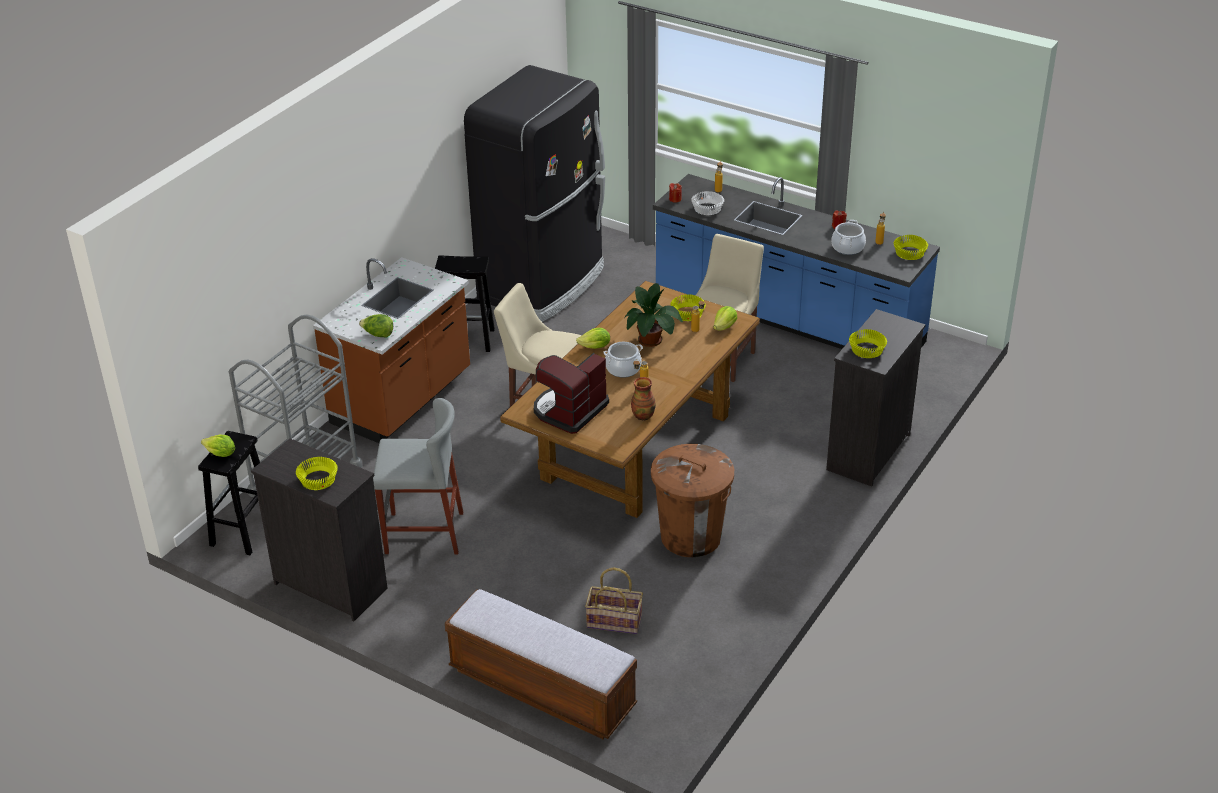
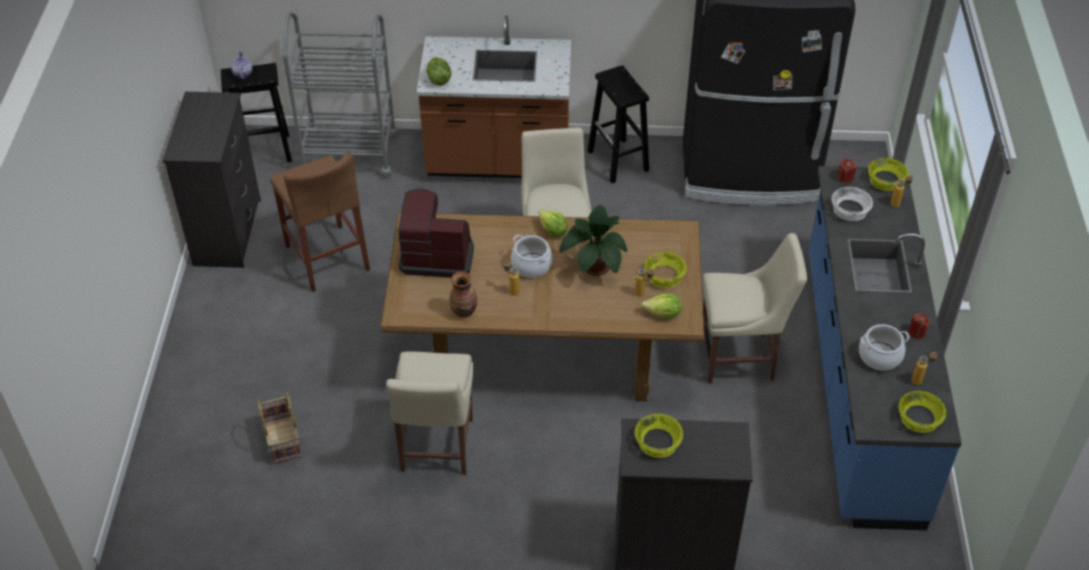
camera: 60 degrees right, 10 degrees up
(221, 454) = (242, 74): lettuce -> teapot
(318, 480) = (191, 134): yellow bowl -> yellow bowl (885, 181)
(424, 533) = (327, 257): grey stool -> brown stool
(542, 688) = (169, 425): bench -> none
(691, 537) = (435, 448): brown trash can -> beige chair

